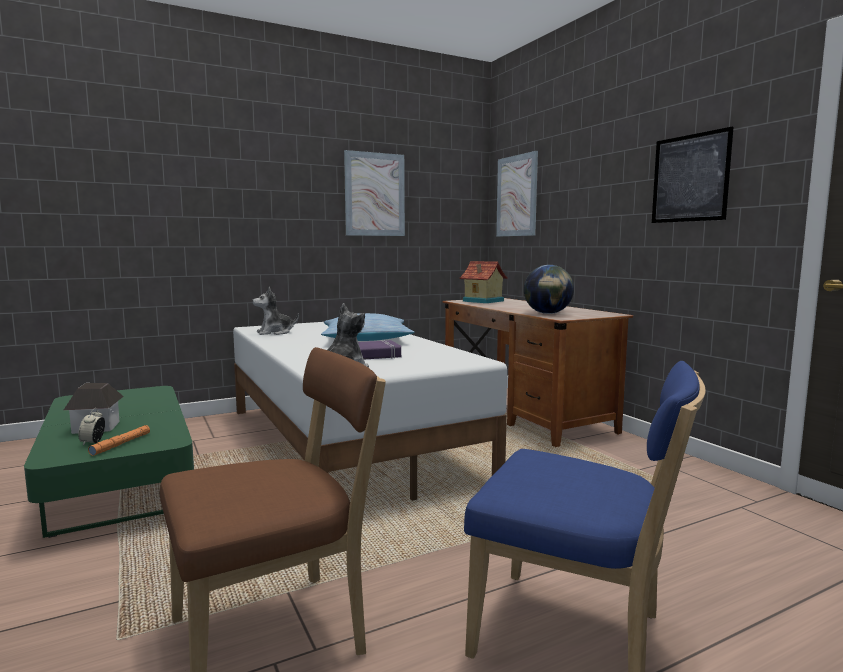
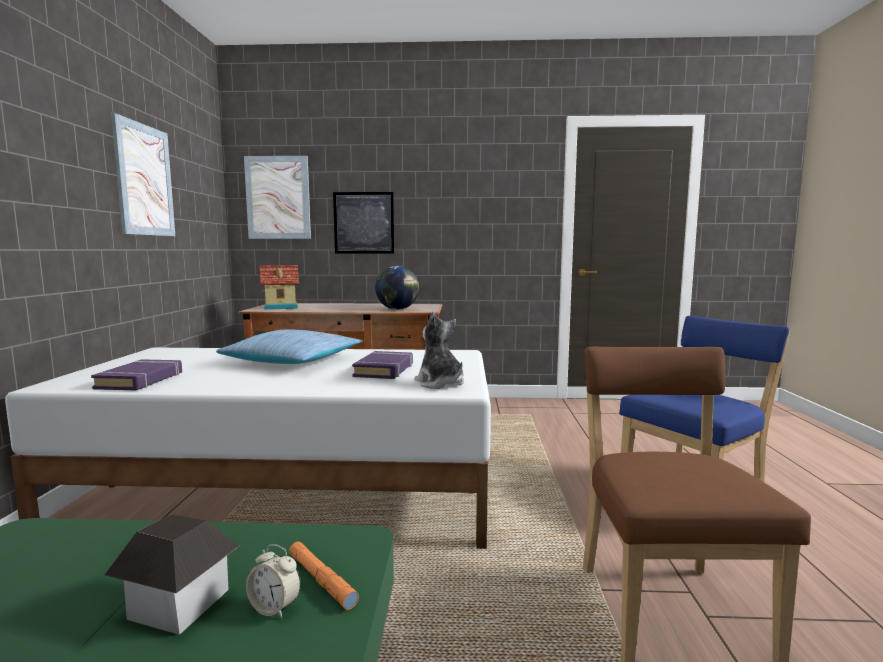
camera: 60 degrees left, 0 degrees up
(275, 333) = (141, 380): plush toy -> purple book
(690, 178) = (480, 200): picture -> picture (364, 223)

